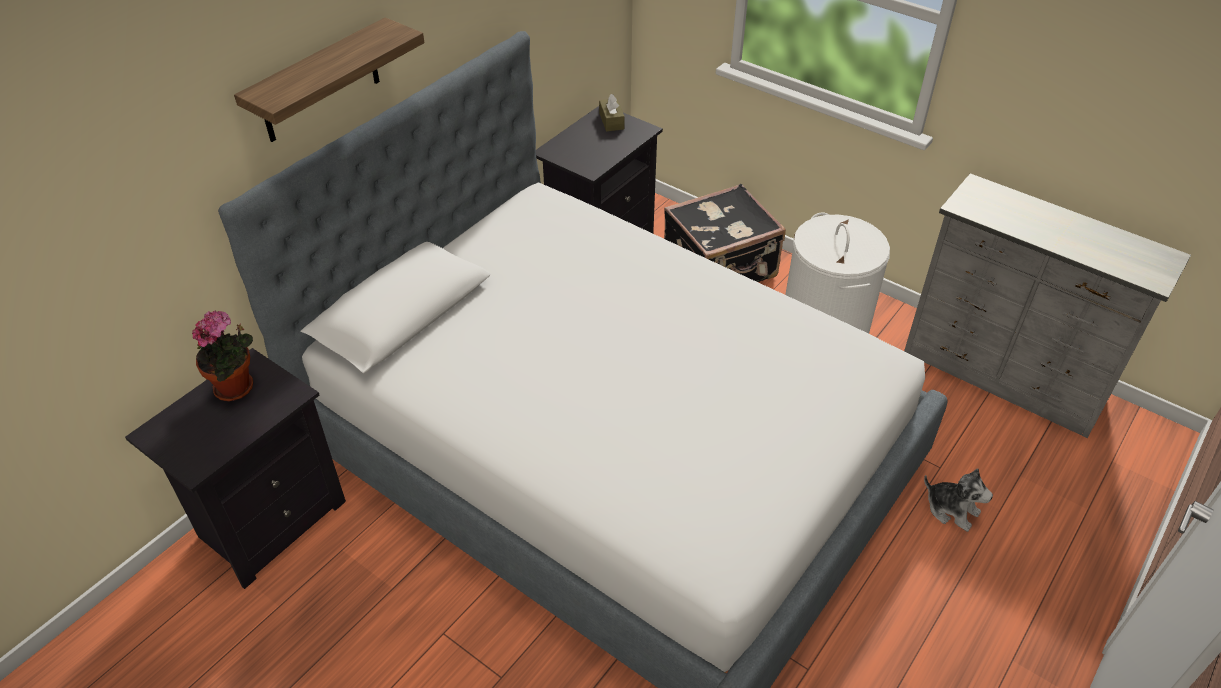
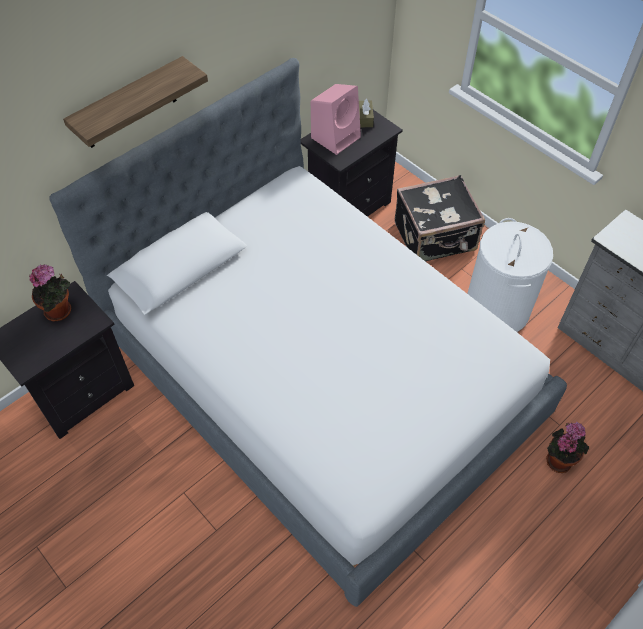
camera: 10 degrees right, 10 degrees up
(579, 144) = (336, 137): none -> pink speaker
(951, 509) = (559, 459): plush toy -> potted plant

